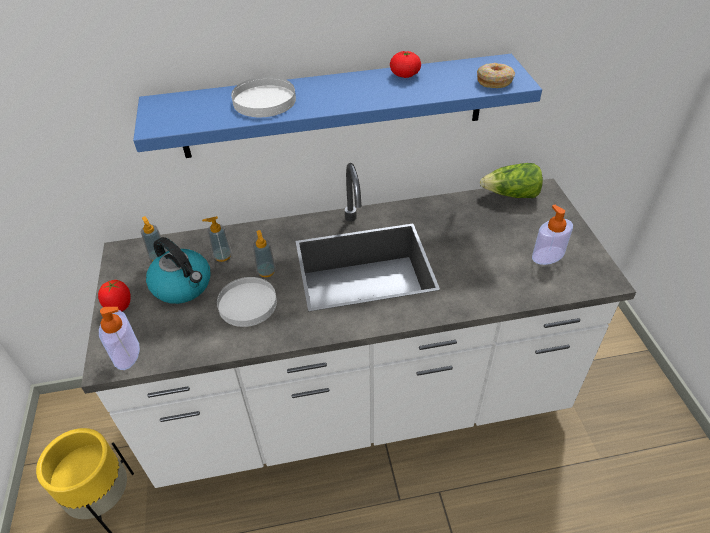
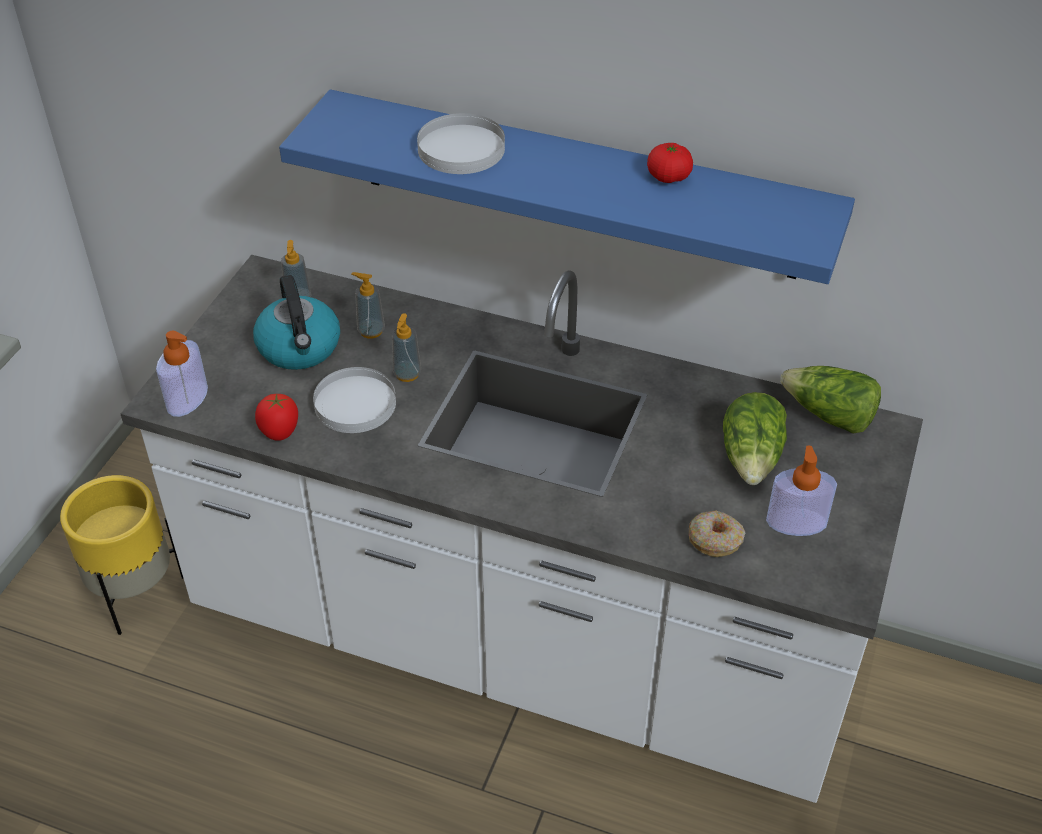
camera: 30 degrees right, 0 degrees up
(119, 306) = (216, 340): tomato -> tomato (279, 431)
(494, 81) = (778, 231): donut -> donut (715, 540)
(496, 232) = (752, 458): none -> lettuce

